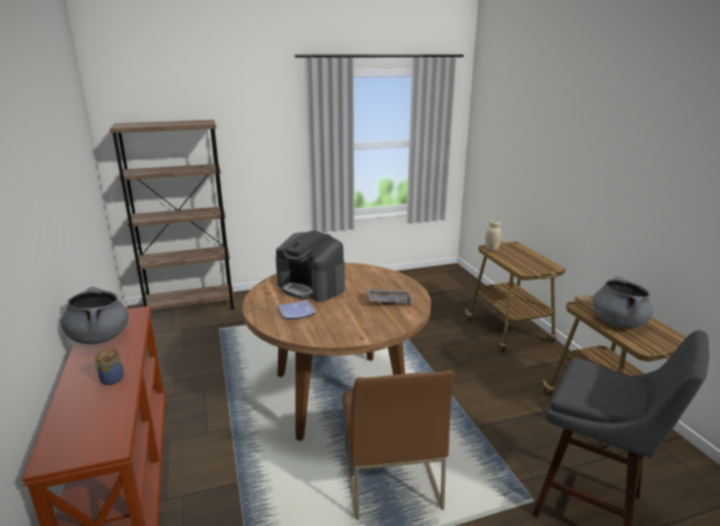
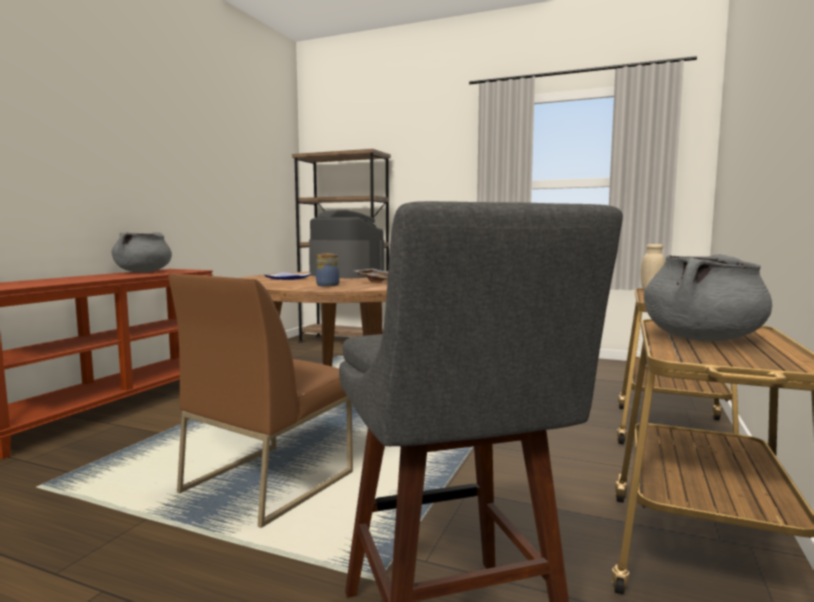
camera: 40 degrees right, 15 degrees down
(111, 379) = (88, 278): jar -> jar (327, 285)
(311, 287) = (345, 274): coffee machine -> coffee machine turned 150 degrees clockwise

